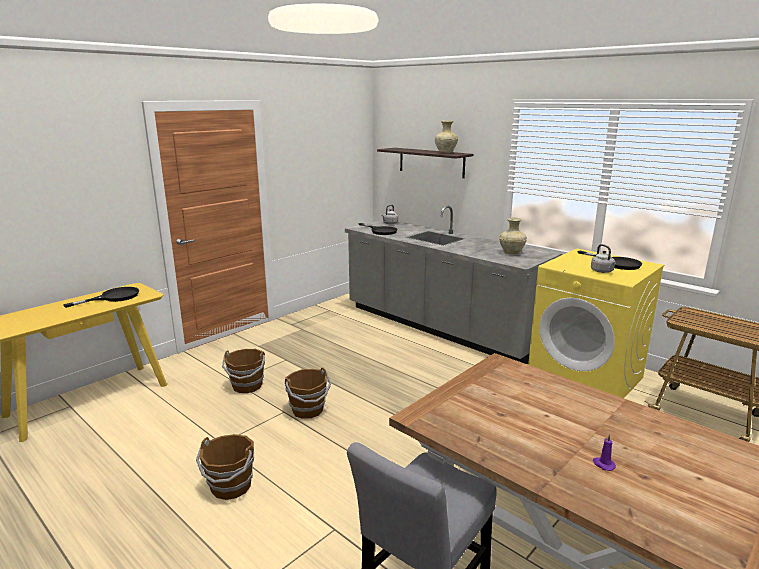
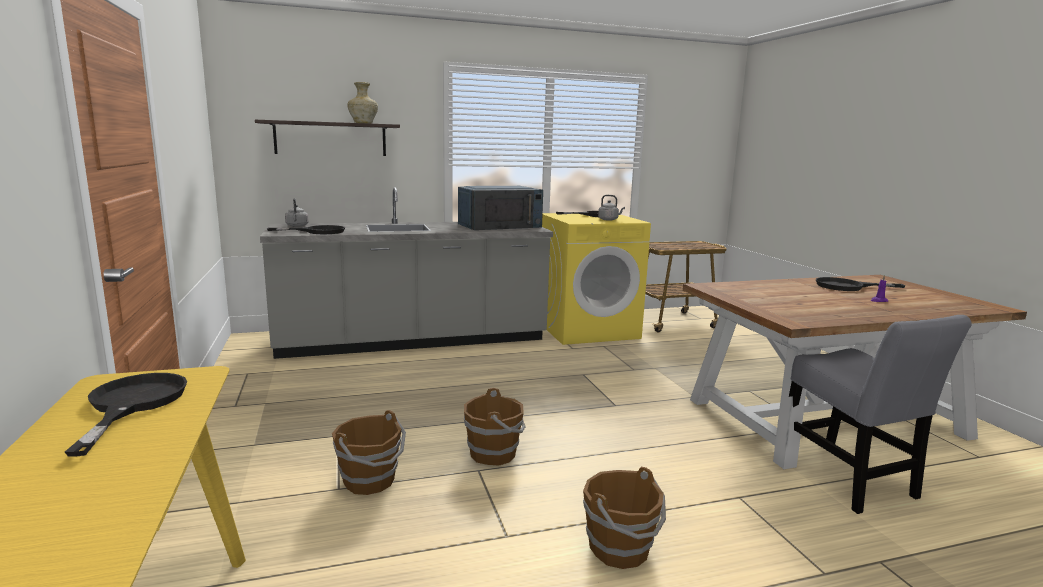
camera: 60 degrees left, 5 degrees down
(512, 252) = (500, 225): beige vase -> blue microwave
(654, 440) = (847, 286): none -> black frying pan

